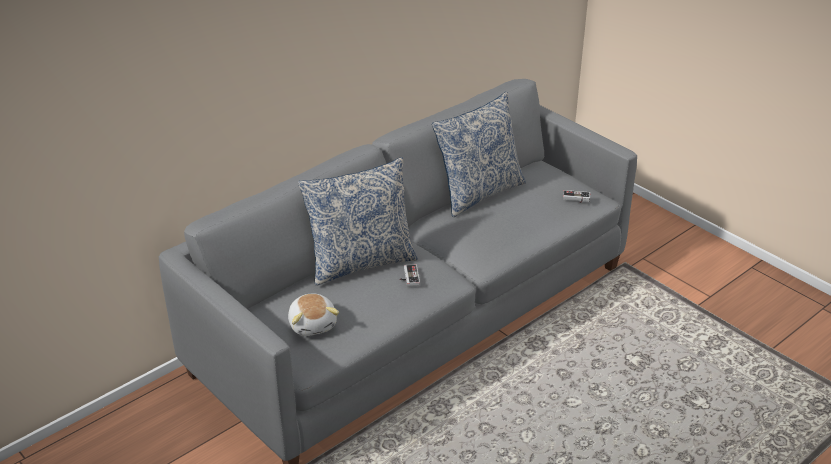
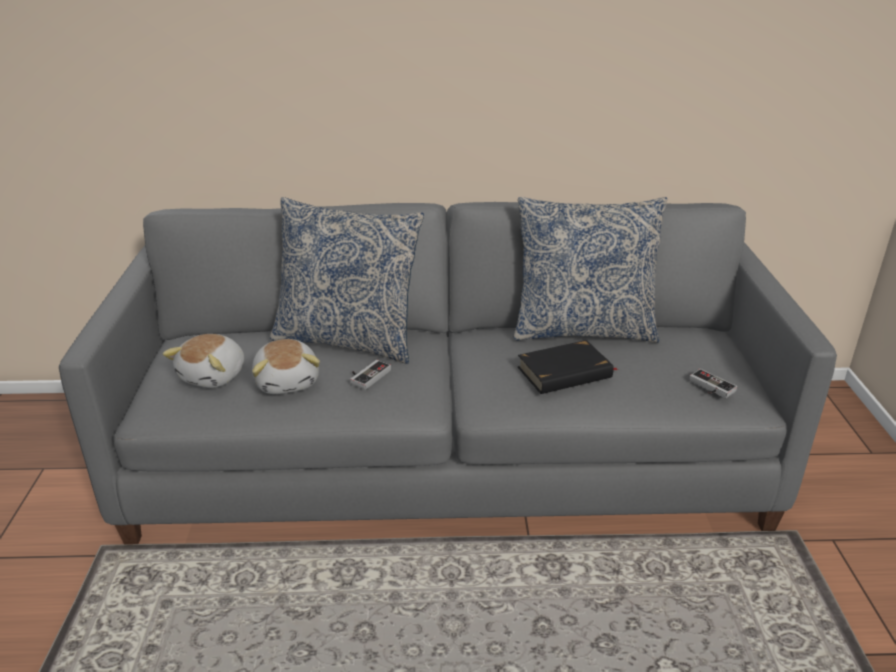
camera: 40 degrees right, 5 degrees down
(366, 304) = (288, 381): none -> plush toy
(506, 224) = (565, 373): none -> black book

